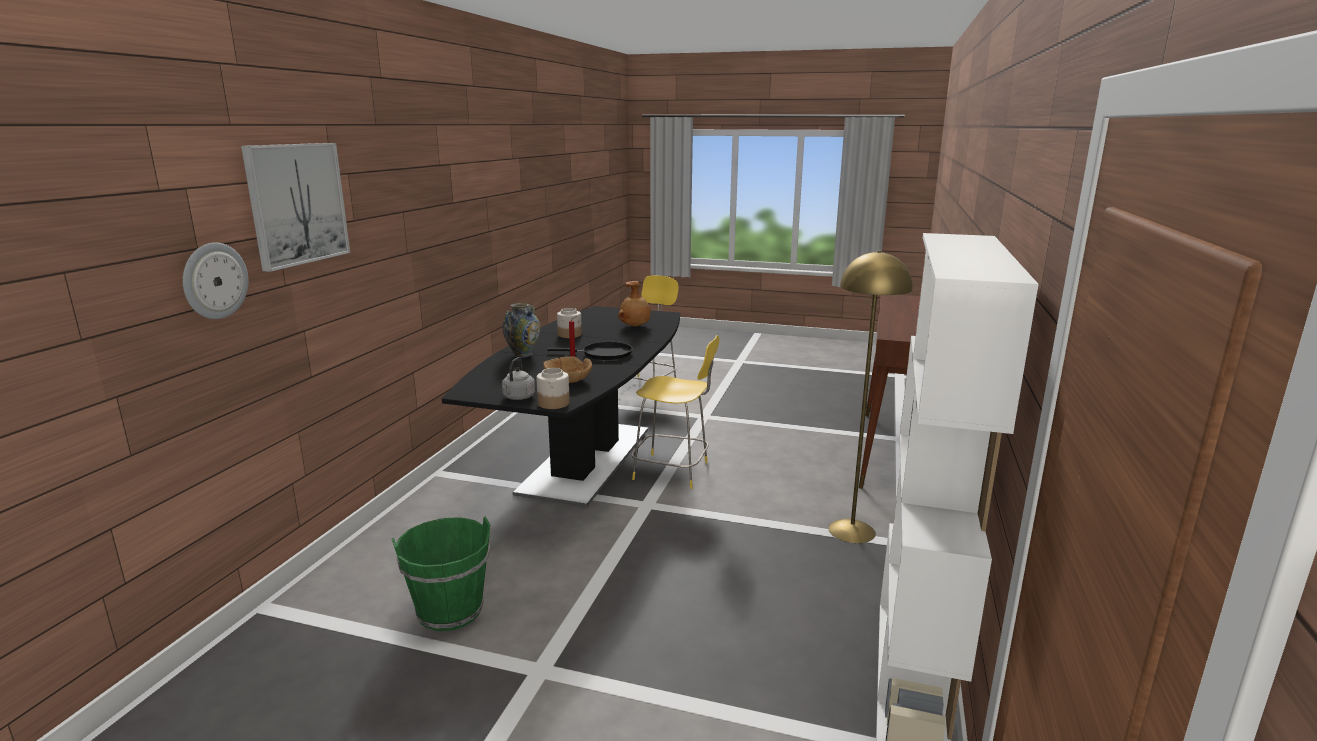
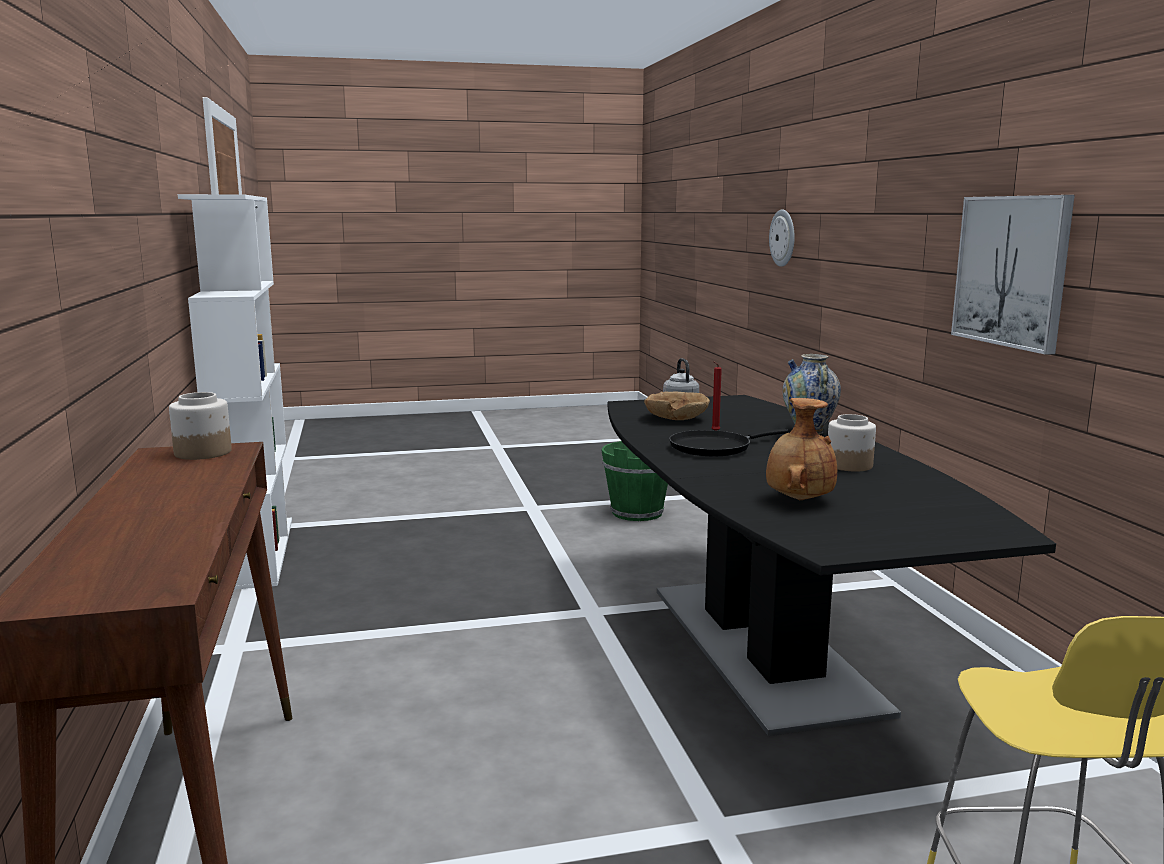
camera: 150 degrees right, 5 degrees down
(297, 204) = (831, 188): picture -> picture (1011, 271)
(554, 403) = (635, 403): jar -> jar (202, 453)
(673, 471) = (613, 663): yellow chair -> none
(852, 531) = (305, 646): yellow floor lamp -> none

